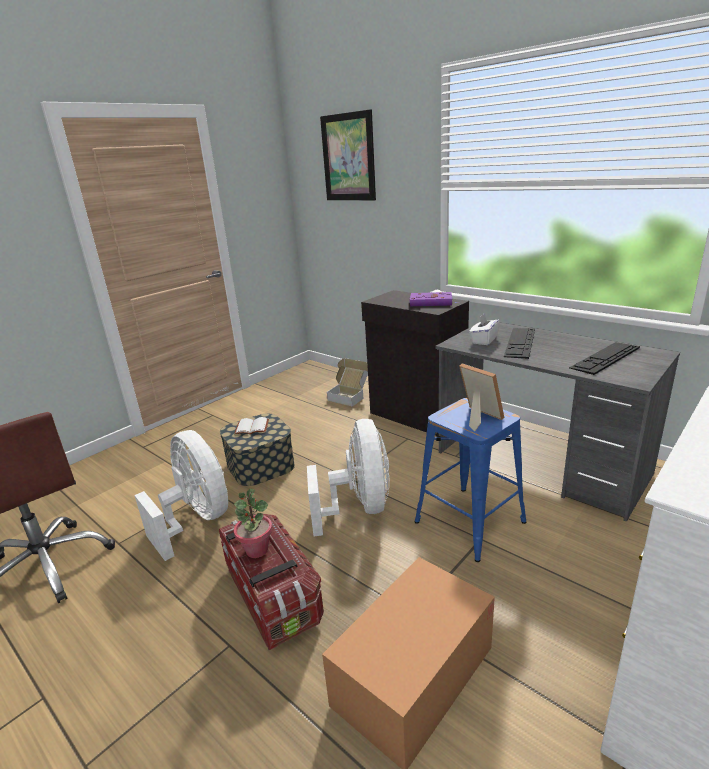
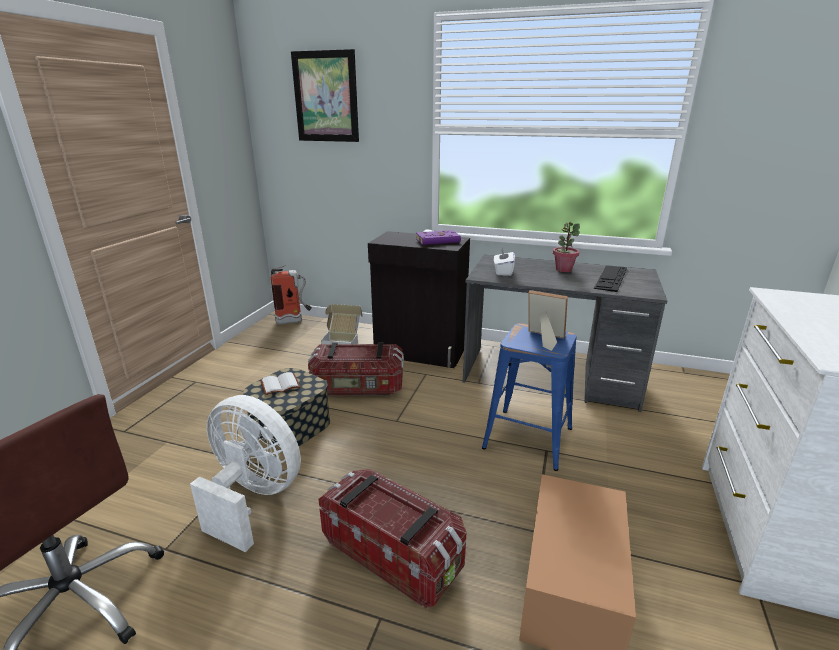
camera: 25 degrees left, 0 degrees up
(257, 550) = (381, 507): potted plant -> potted plant (563, 269)
(320, 371) = (294, 321): none -> fire extinguisher
(336, 441) = (358, 388): none -> storage box
(359, 507) = (423, 446): white fan -> none
(520, 342) = (534, 271): keyboard -> none

